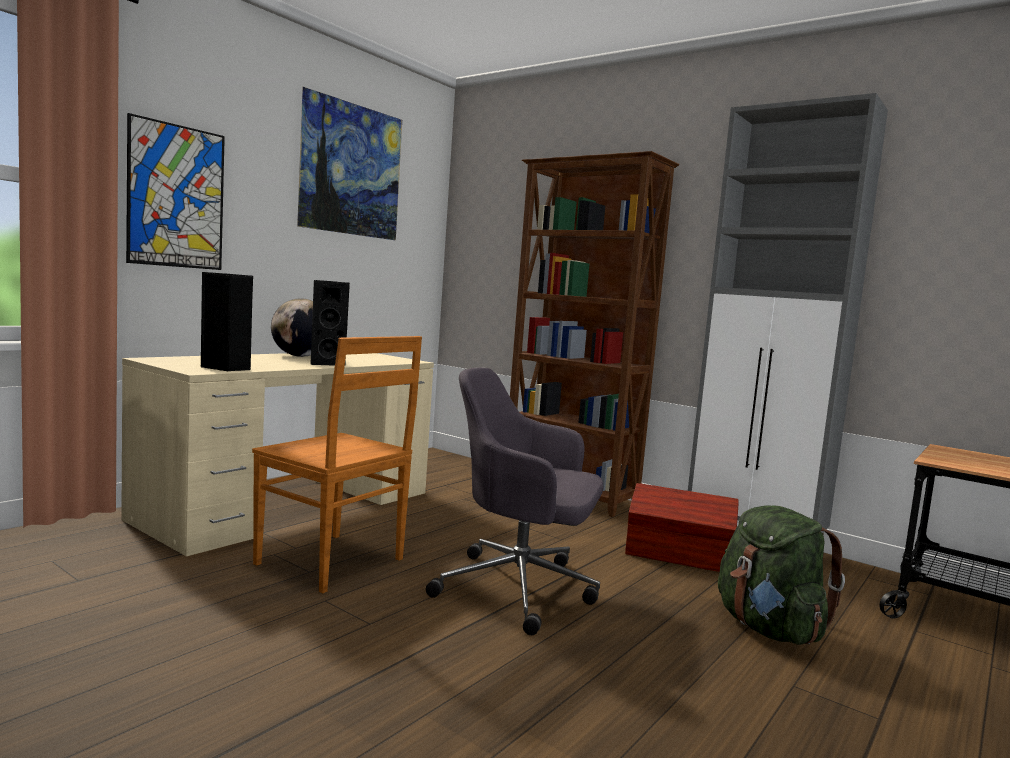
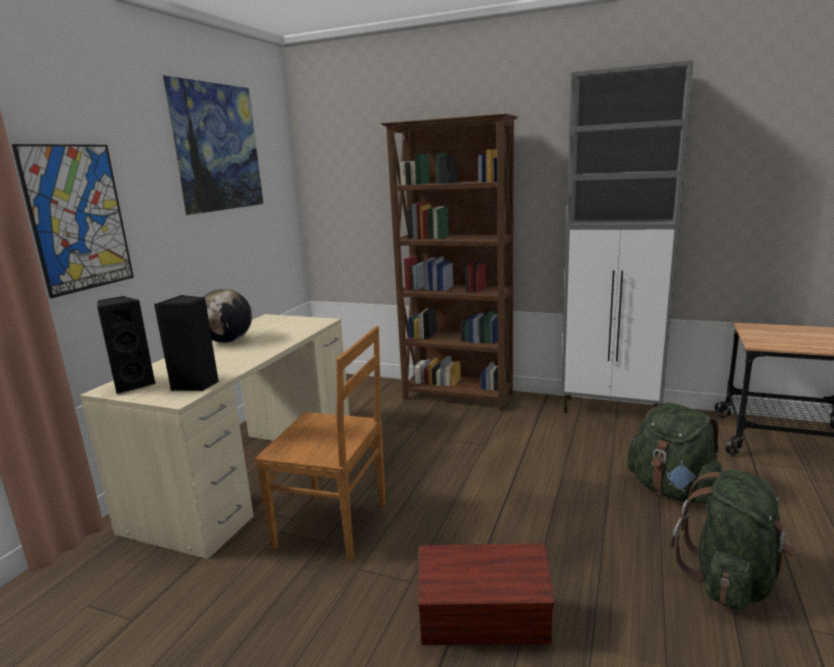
camera: 15 degrees left, 10 degrees up
(326, 363) = (264, 348): black speaker -> black speaker (133, 384)
(520, 589) = (492, 507): grey office chair -> none
(679, 556) = (573, 438): brown storage box -> brown storage box (485, 623)
(771, 726) = (730, 580): none -> green backpack

